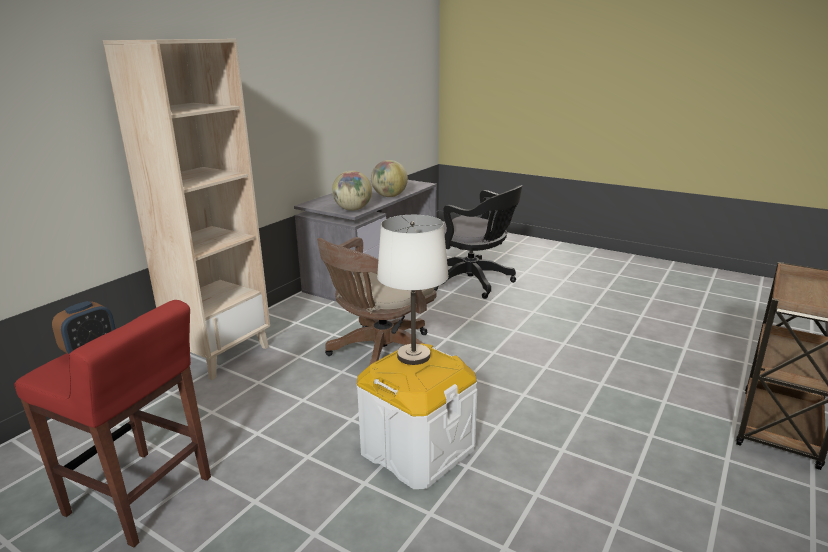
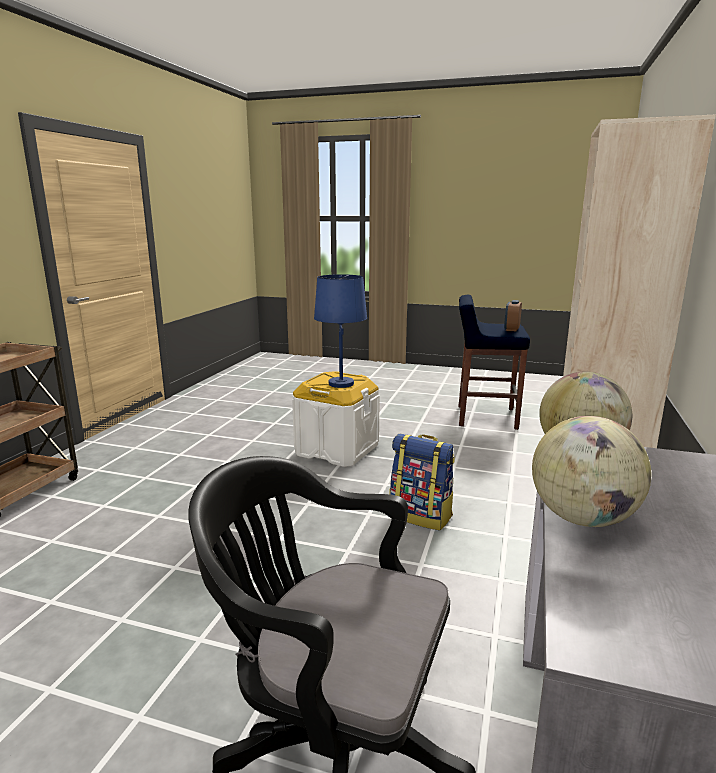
camera: 165 degrees right, 5 degrees down
(141, 497) = (485, 417): red stool -> blue stool
(379, 354) = (421, 516): brown office chair -> backpack
(414, 356) = (340, 384): white table lamp -> blue table lamp

